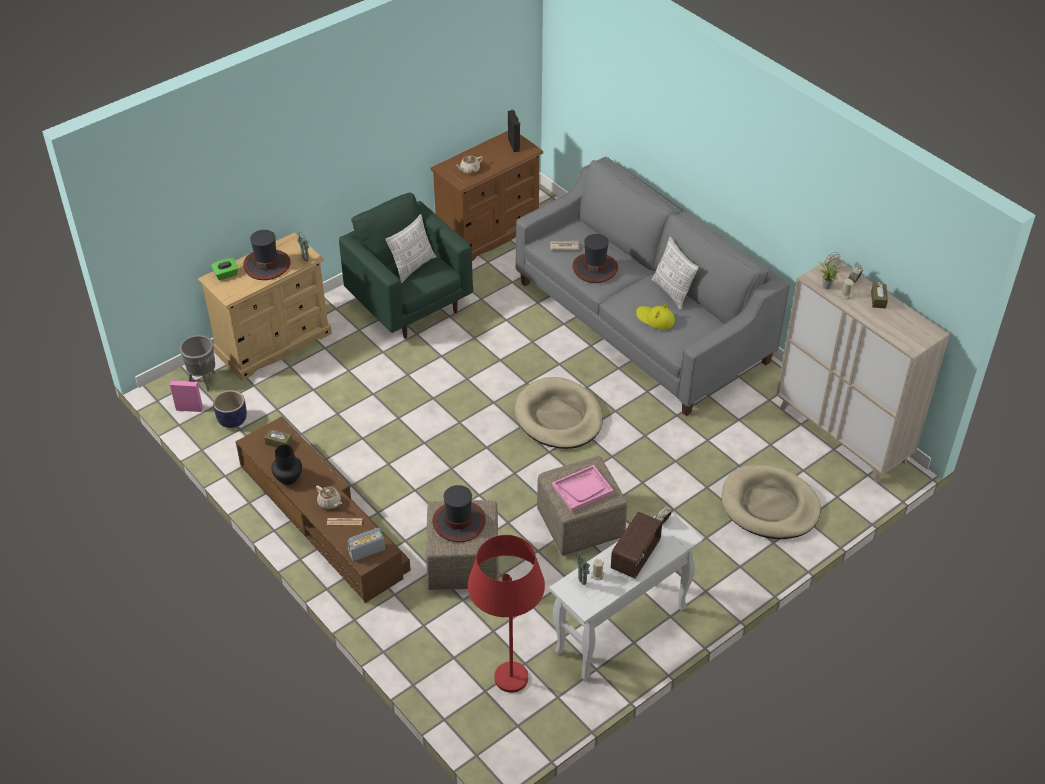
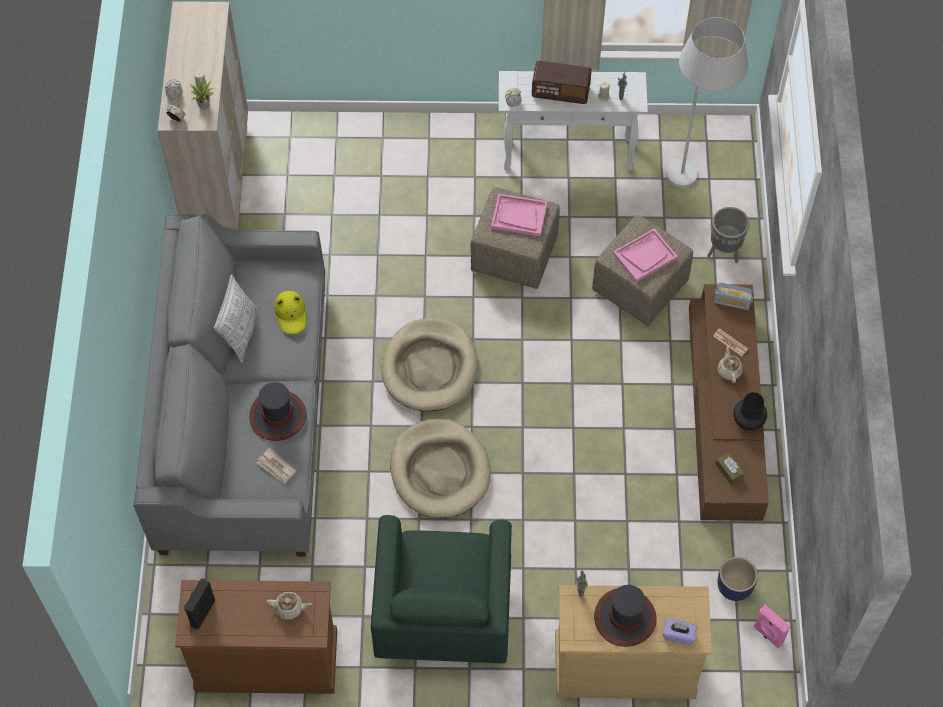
camera: 140 degrees left, 15 degrees up
(203, 382) = (732, 663): grey planter -> grey planter (724, 252)
(226, 274) = (678, 635): green tissue box -> purple tissue box
(413, 267) = (442, 573): pillow -> none
(459, 522) = (645, 256): hat -> pink tray
(507, 694) = (694, 165): red floor lamp -> white floor lamp
(635, 555) = (560, 92): radio -> radio turned 150 degrees counterclockwise
(769, 506) = (350, 166): beige dog bed -> beige dog bed (440, 471)
(878, 299) = (182, 65): brown tissue box -> none

